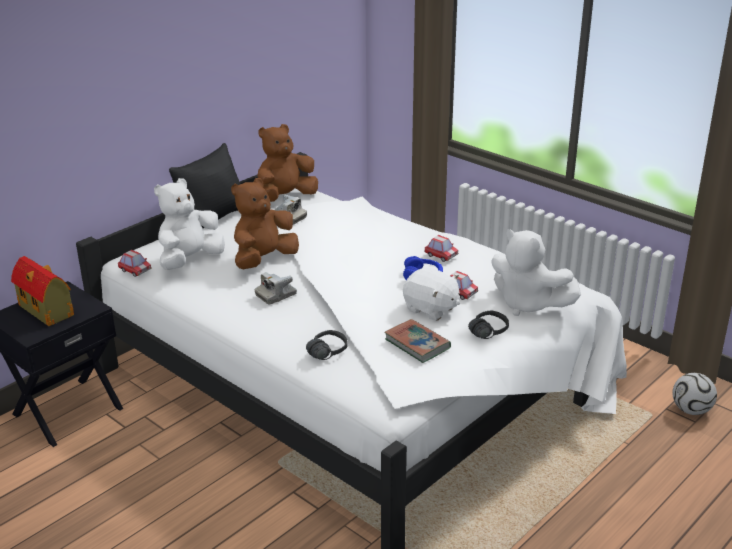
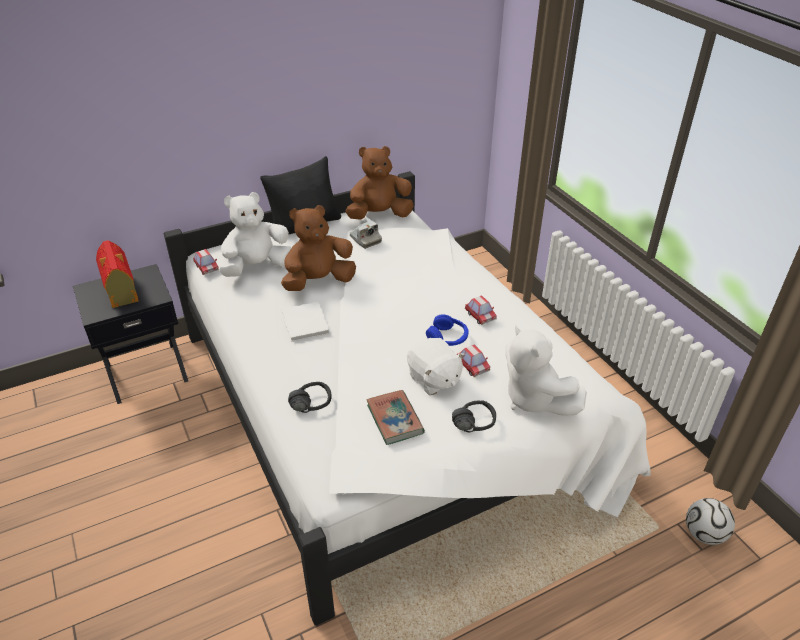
camera: 20 degrees right, 10 degrees up
(276, 295) = (305, 324): camera -> white book

